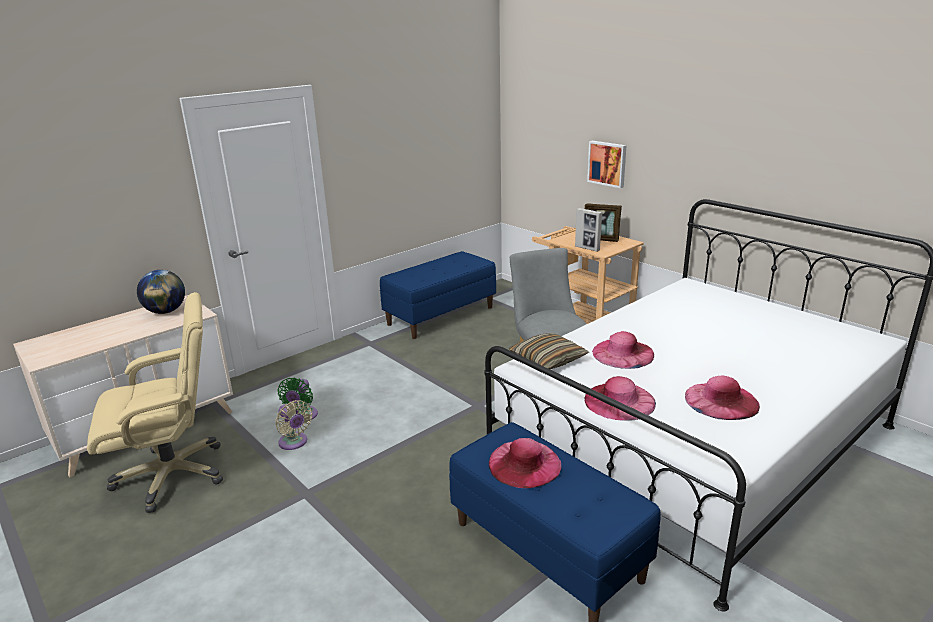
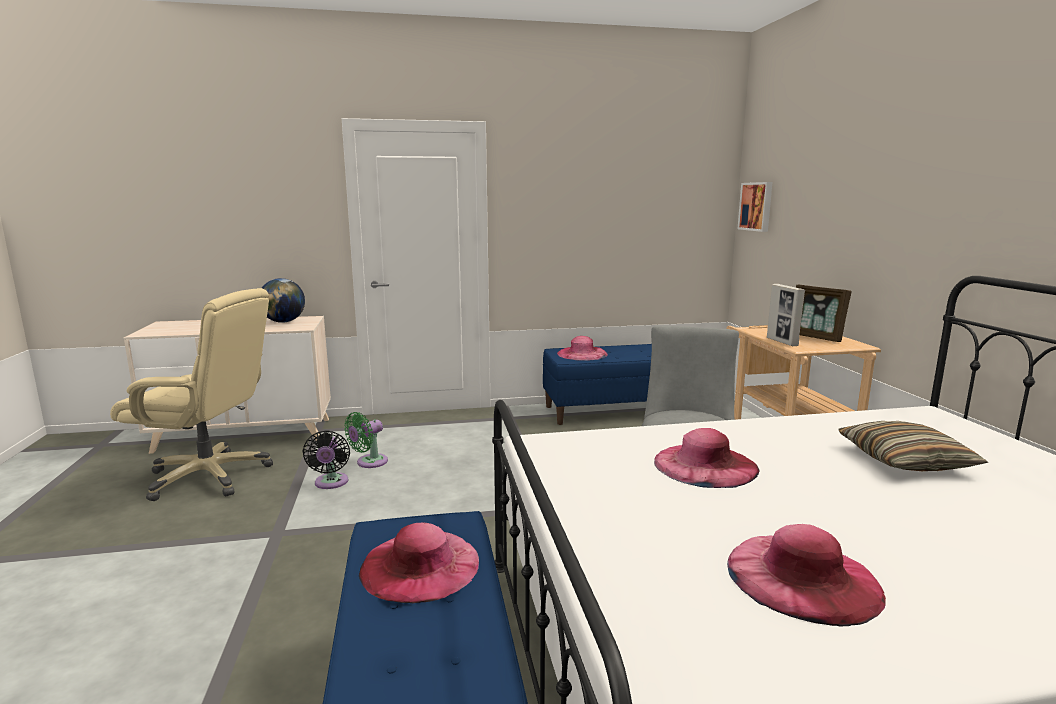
camera: 30 degrees right, 10 degrees down
(294, 443) = (331, 483): beige fan -> black fan
(548, 359) = (585, 444): pillow -> pillow (905, 460)
(607, 163) = (846, 235): picture -> picture (756, 206)
(619, 401) = (614, 519): pink hat -> pink hat (582, 354)

